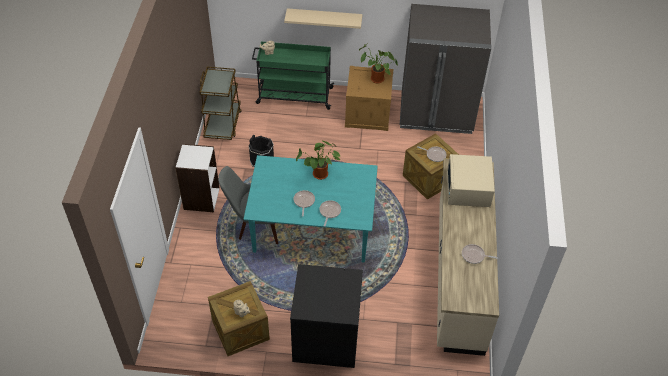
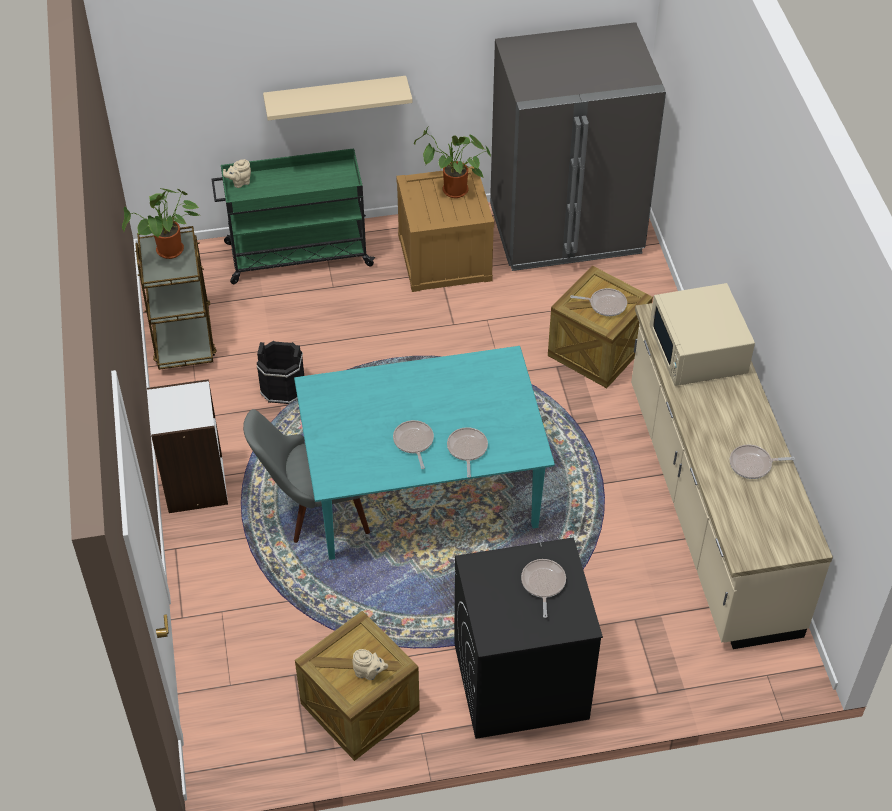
camera: 15 degrees left, 0 degrees up
(319, 176) = (424, 388): potted plant -> potted plant (169, 253)
(337, 290) = (543, 584): none -> frying pan

